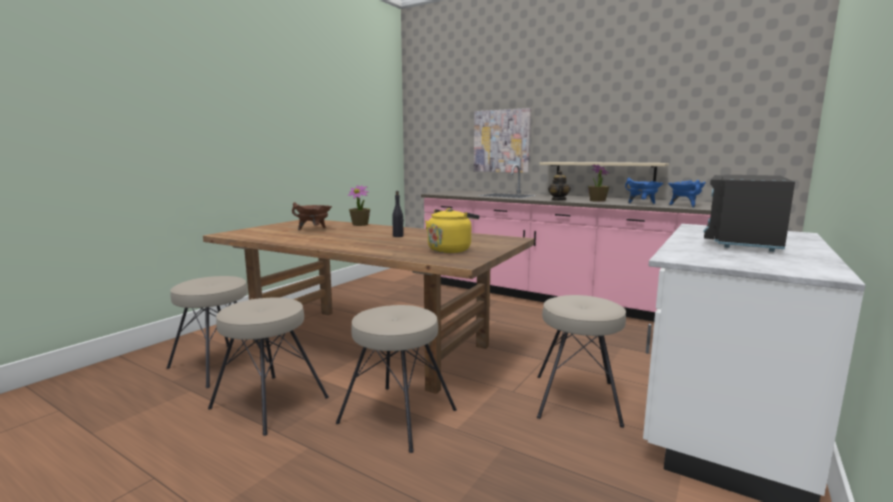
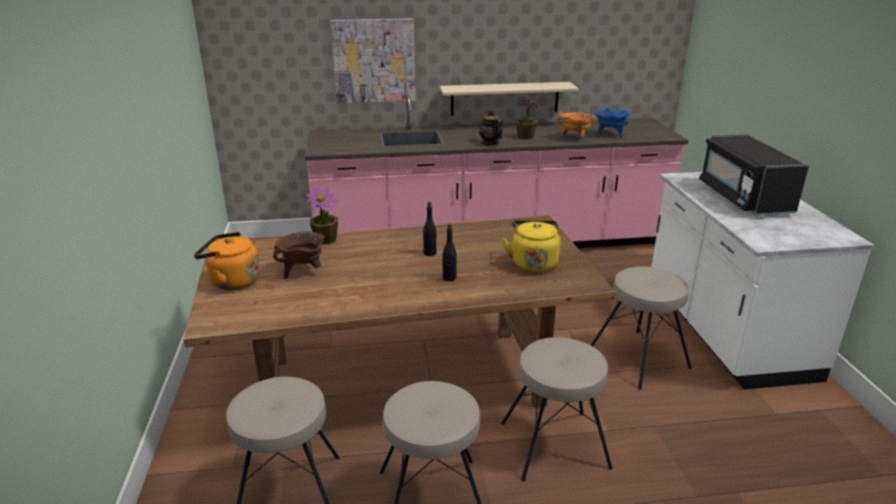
camera: 40 degrees left, 15 degrees up
(275, 227) = (232, 282): none -> orange kettle
(377, 244) = (449, 278): none -> black bottle
(642, 204) = (575, 138): blue cooking pot -> orange cooking pot

